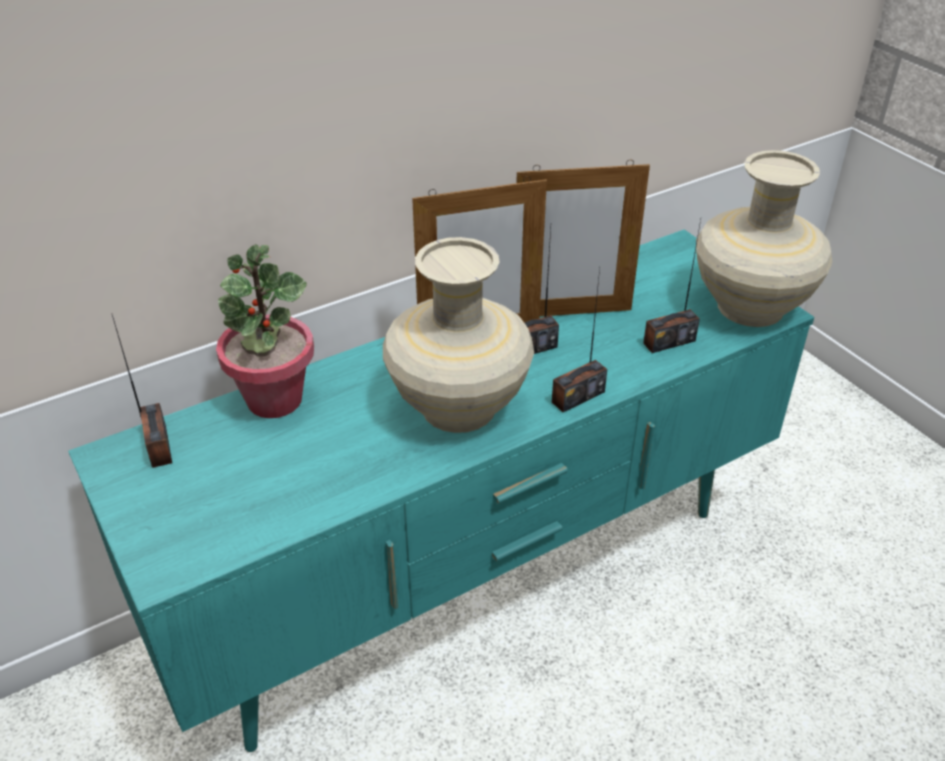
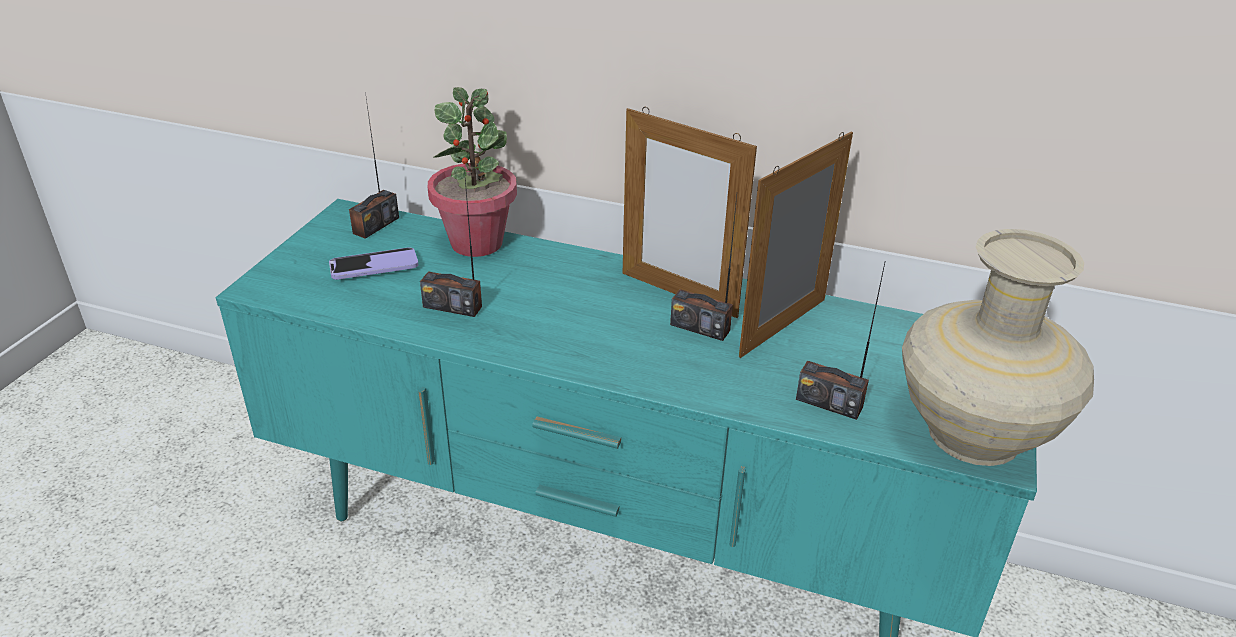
camera: 50 degrees right, 5 degrees down
(229, 478) = (374, 266): none -> phone
(459, 406) = (574, 326): beige vase -> none
(571, 313) = (783, 327): picture frame -> picture frame turned 90 degrees clockwise
(577, 397) = (669, 382): radio -> radio (452, 306)

